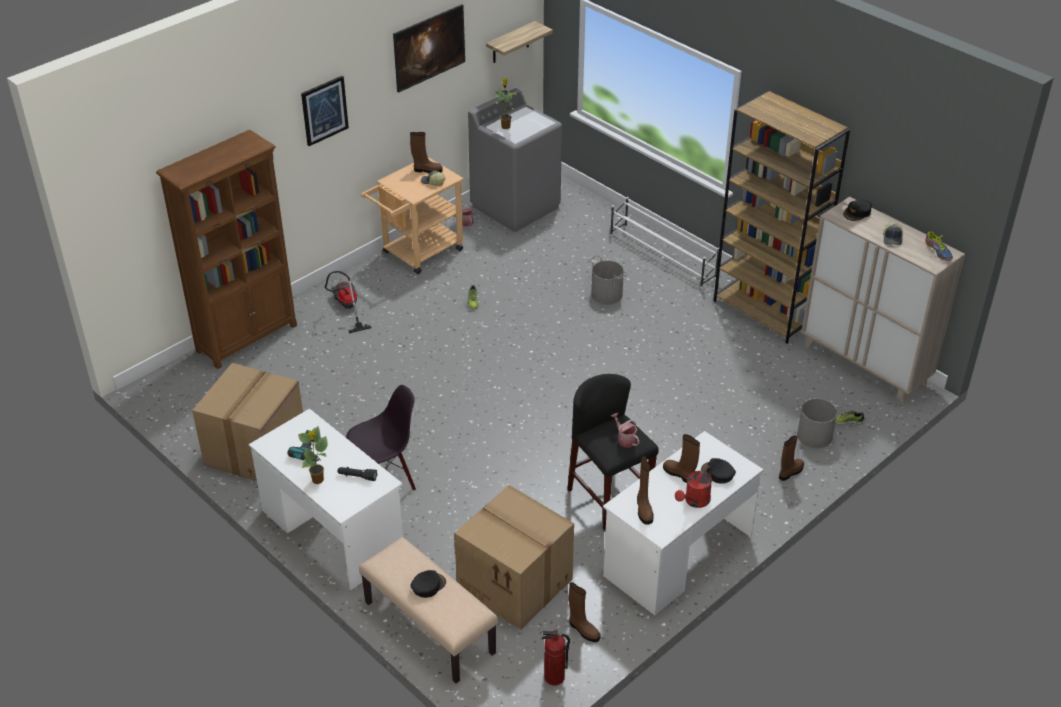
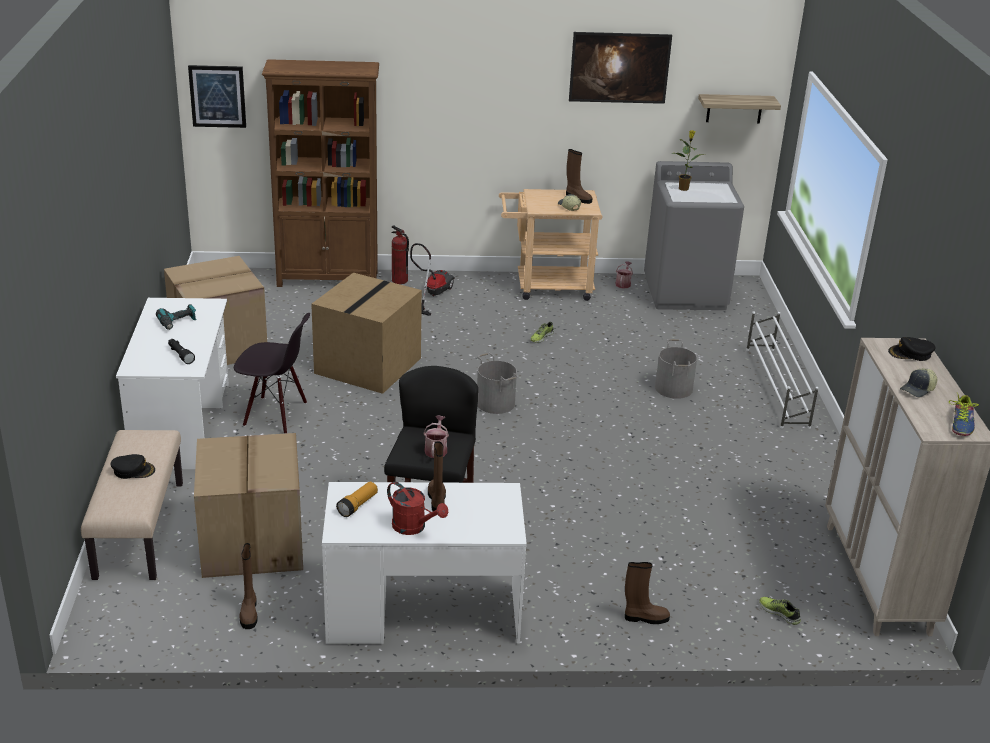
camera: 40 degrees right, 10 degrees down
(318, 480) = (150, 342): potted plant -> none
(324, 110) = (473, 82): picture -> picture (217, 96)
(388, 397) = (367, 365): none -> cardboard box
(554, 677) = (168, 630): fire extinguisher -> fire extinguisher (399, 281)
(643, 509) = (358, 505): brown boot -> flashlight
(694, 501) = (414, 527): red watering can -> red watering can turned 135 degrees counterclockwise
(717, 473) = (474, 520): black cap -> none
(765, 311) = (824, 478): brown bookcase -> none
(814, 436) = (720, 604): grey bucket -> grey bucket (495, 403)

